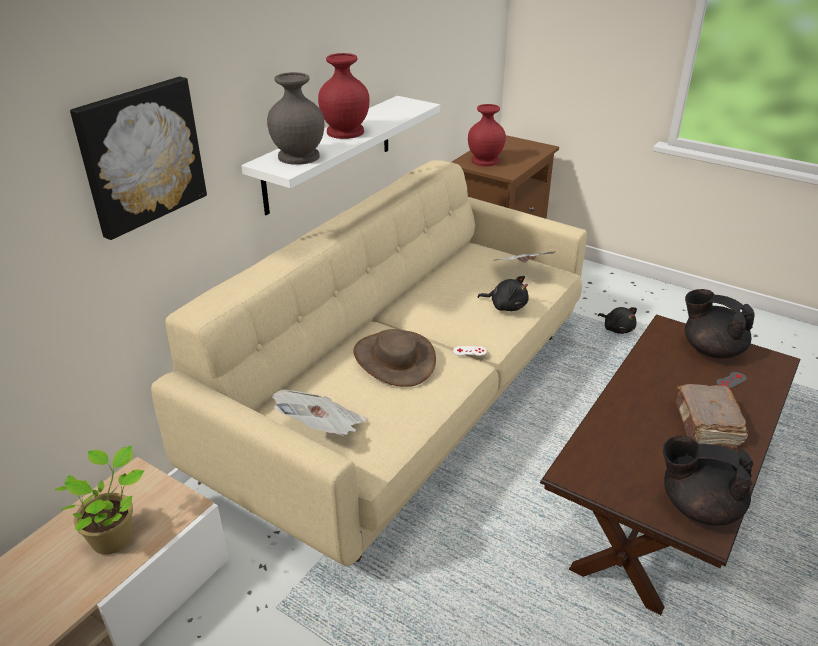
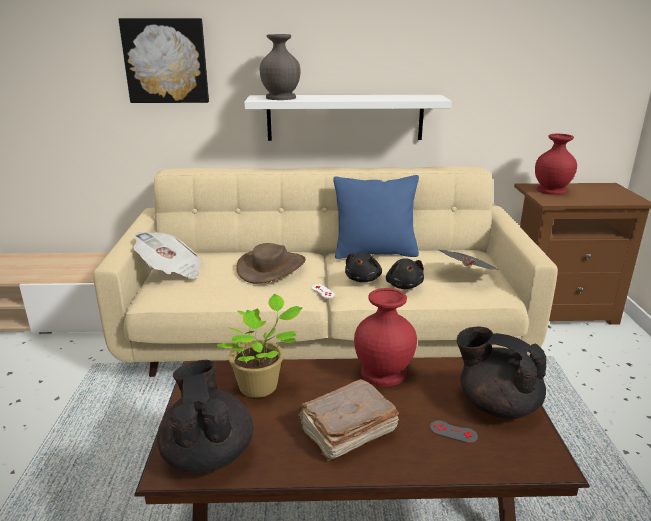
camera: 55 degrees right, 10 degrees down
(115, 537) = (69, 269): potted plant -> potted plant (261, 386)
(346, 131) = (343, 97): red vase -> red vase (385, 372)
(423, 290) = (375, 253): none -> blue pillow
(617, 329) = (582, 405): black plush toy -> black plush toy (363, 279)
(711, 349) = (496, 404): black teapot -> black teapot turned 60 degrees counterclockwise

